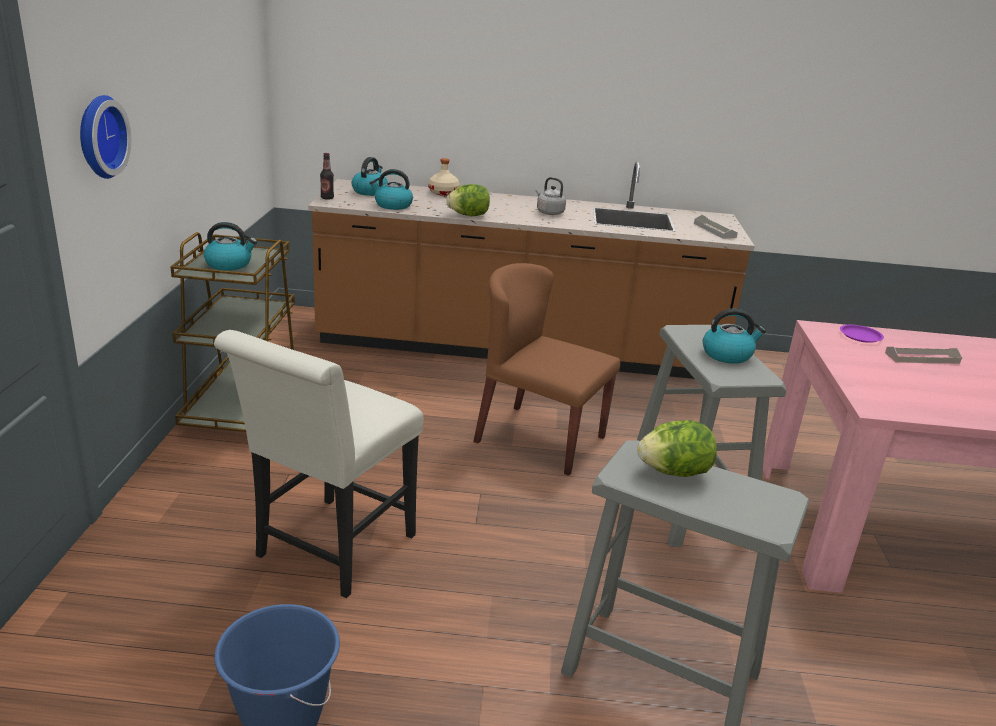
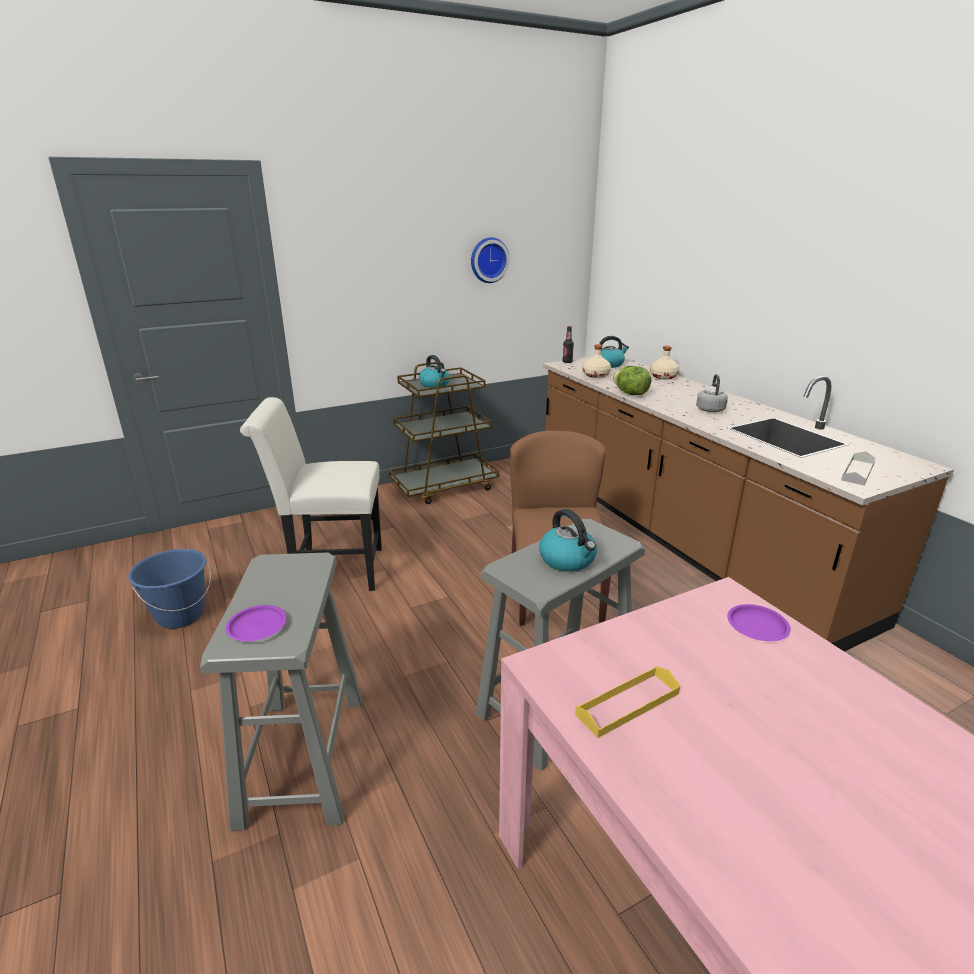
camera: 60 degrees right, 0 degrees up
(98, 136) = (338, 284): wall clock -> wall clock (488, 260)
(392, 205) = (596, 375): kettle -> beige bottle
(674, 472) = (291, 582): lettuce -> none
(749, 506) = (256, 627): none -> purple plate
(922, 358) = (769, 687): grey tray -> none
(926, 398) = (628, 704): none -> yellow tray

